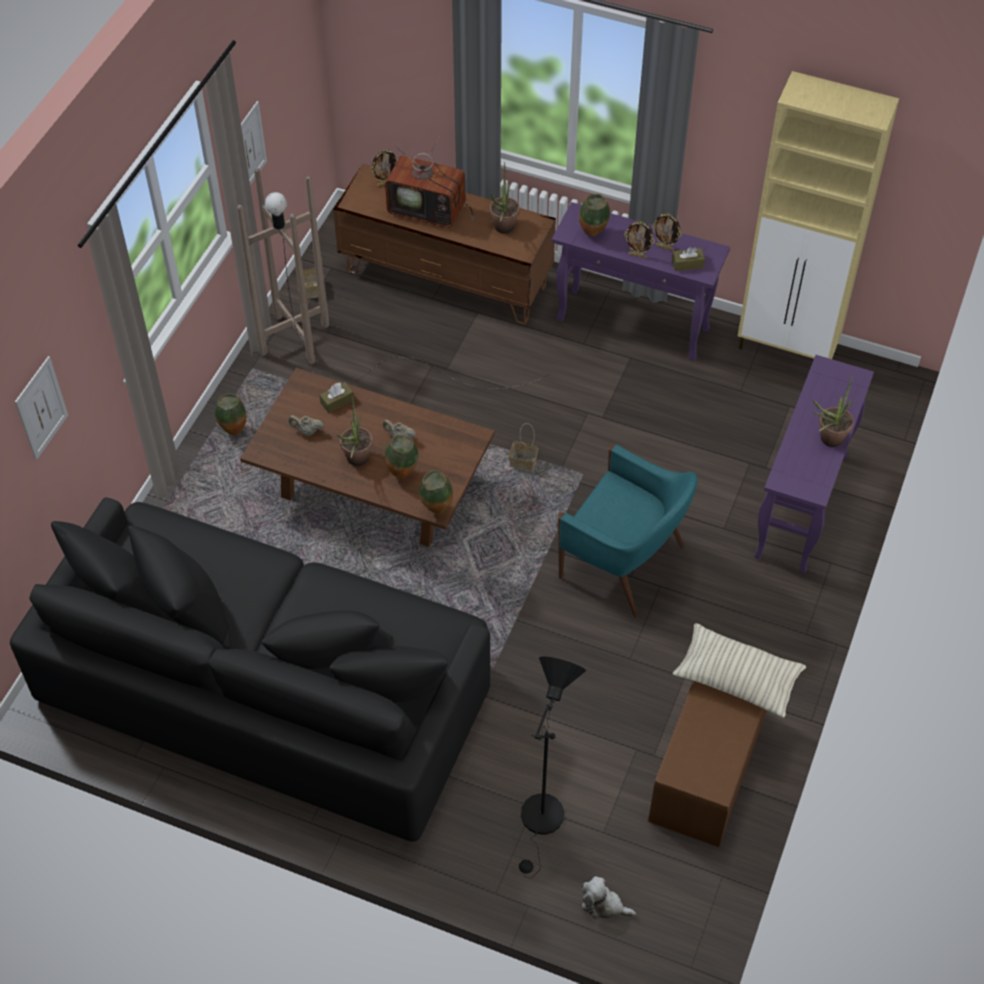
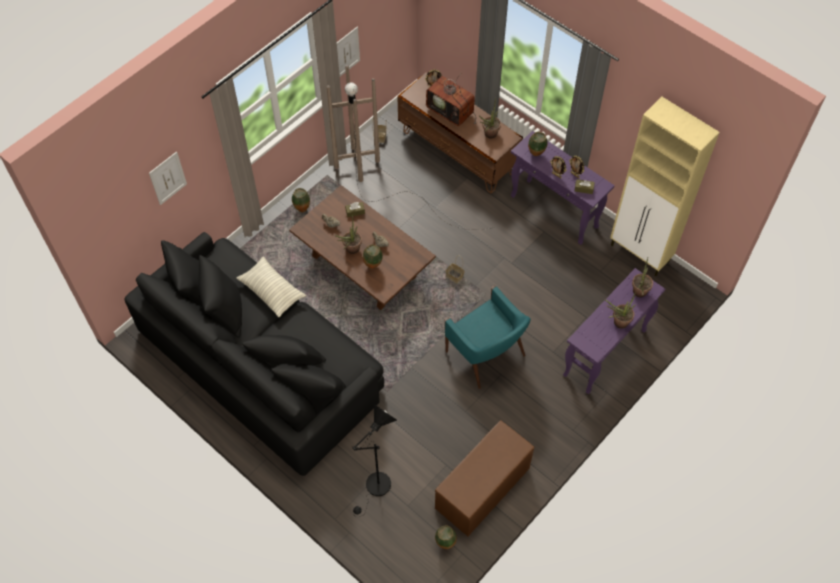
camera: 20 degrees right, 5 degrees up
(436, 511) = (383, 293): vase -> vase (445, 544)
(603, 905) = (390, 546): plush toy -> none
(736, 678) = (507, 446): pillow -> pillow (272, 291)
(838, 390) = (638, 294): none -> potted plant

